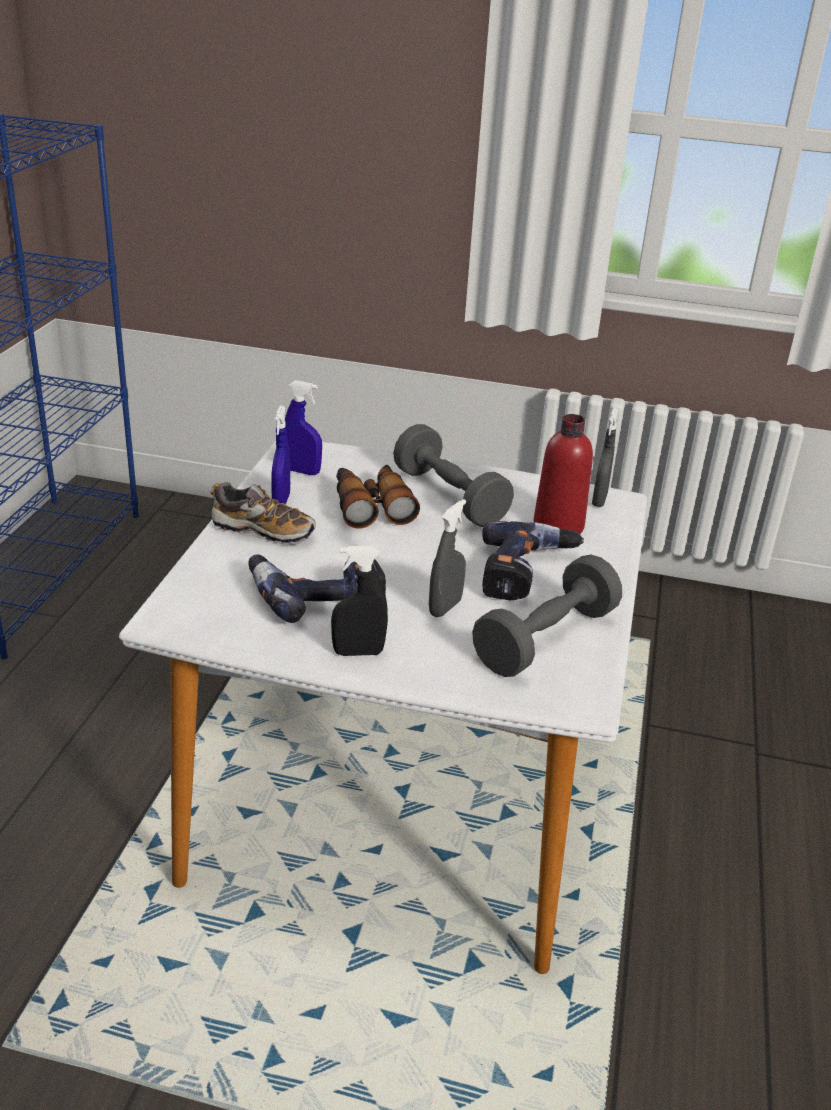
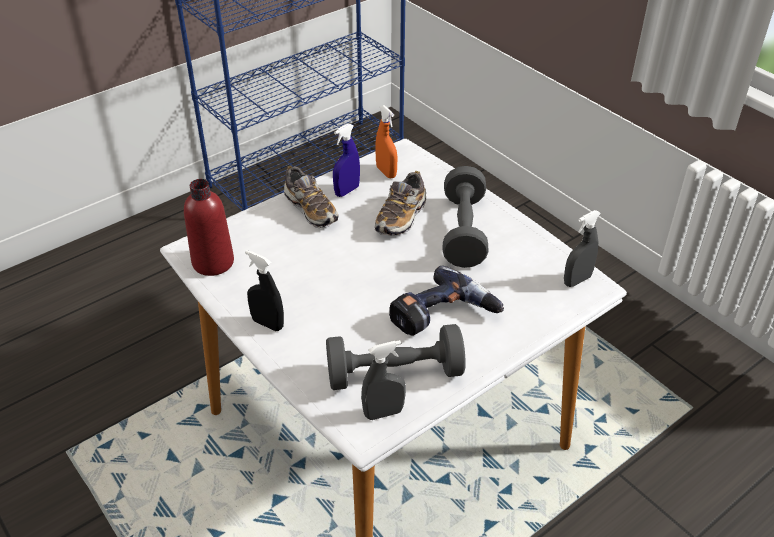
camera: 40 degrees right, 10 degrees up
(302, 471) = (386, 172): blue spray bottle -> orange spray bottle
(316, 595) = (289, 271): power drill -> none
(371, 505) = (401, 217): binoculars -> shoe
(445, 607) = (357, 317): grey spray bottle -> grey spray bottle (383, 413)
(558, 526) = (515, 289): red bottle -> red bottle (213, 262)

